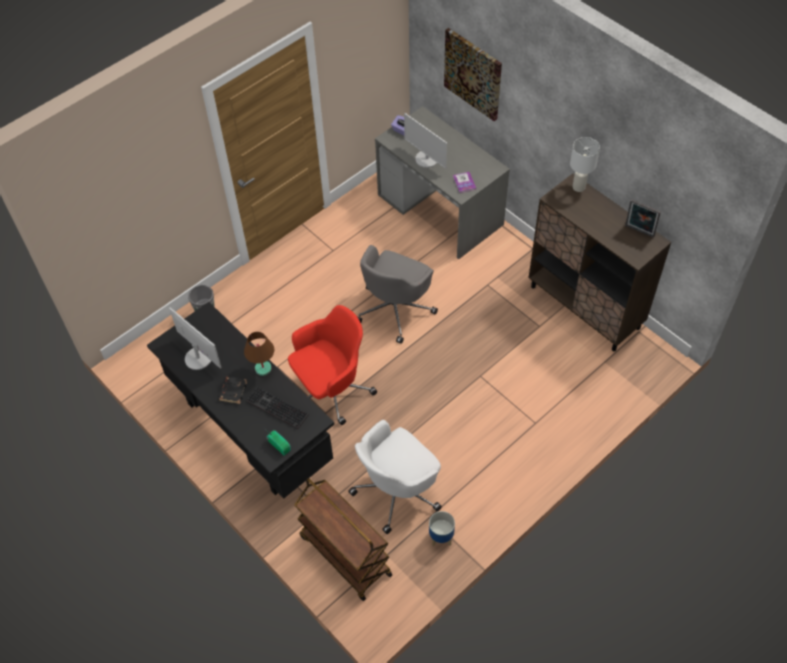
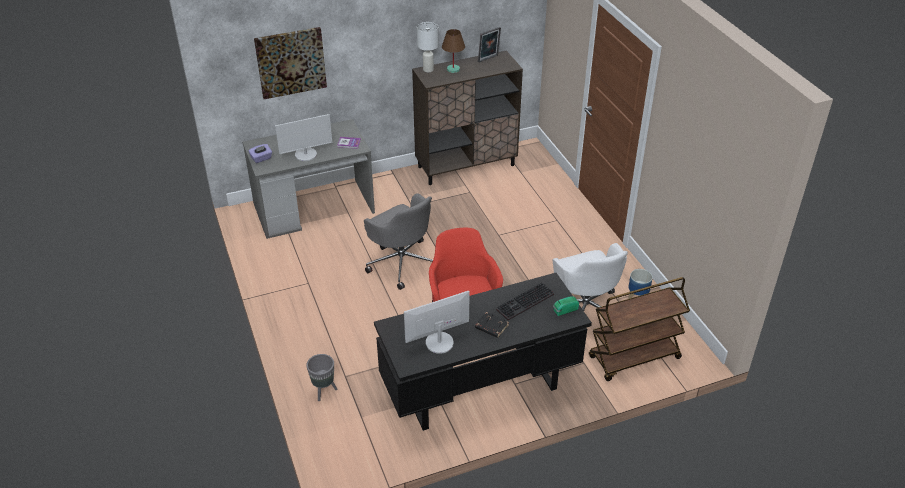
camera: 70 degrees left, 15 degrees down
(263, 368) = (477, 301): brown table lamp -> brown table lamp (453, 69)

